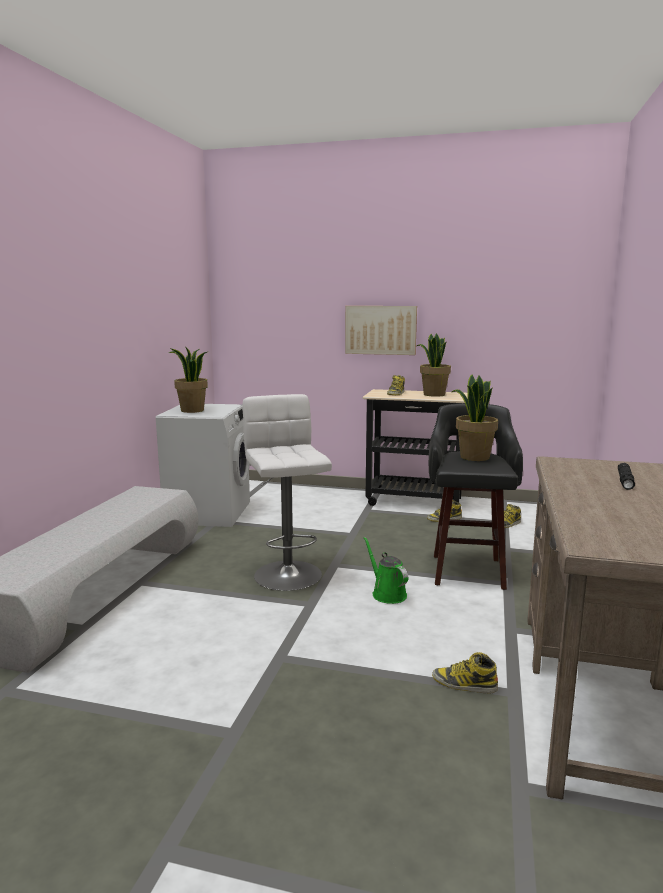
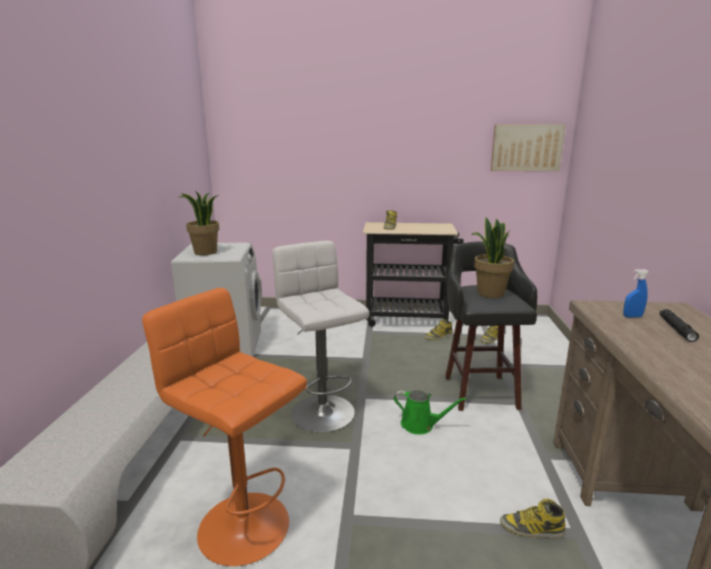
camera: 10 degrees left, 5 degrees up
(180, 652) = (244, 526): none -> orange stool
(380, 330) = (372, 168): picture -> picture (526, 147)
(387, 593) = (420, 425): green watering can -> green watering can turned 150 degrees clockwise
(433, 394) = (423, 227): potted plant -> none
(588, 470) = (632, 316): none -> blue spray bottle

